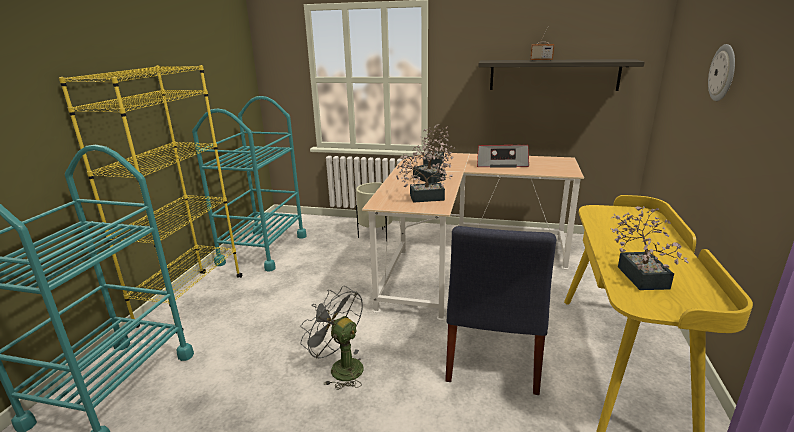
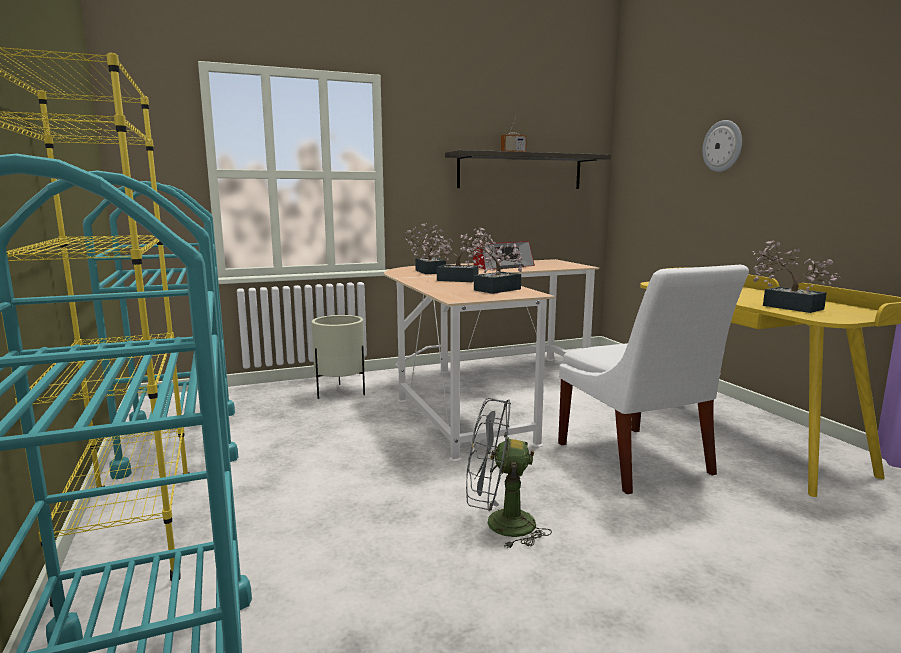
camera: 35 degrees left, 10 degrees down
(491, 358) = (636, 461): blue chair -> white chair

